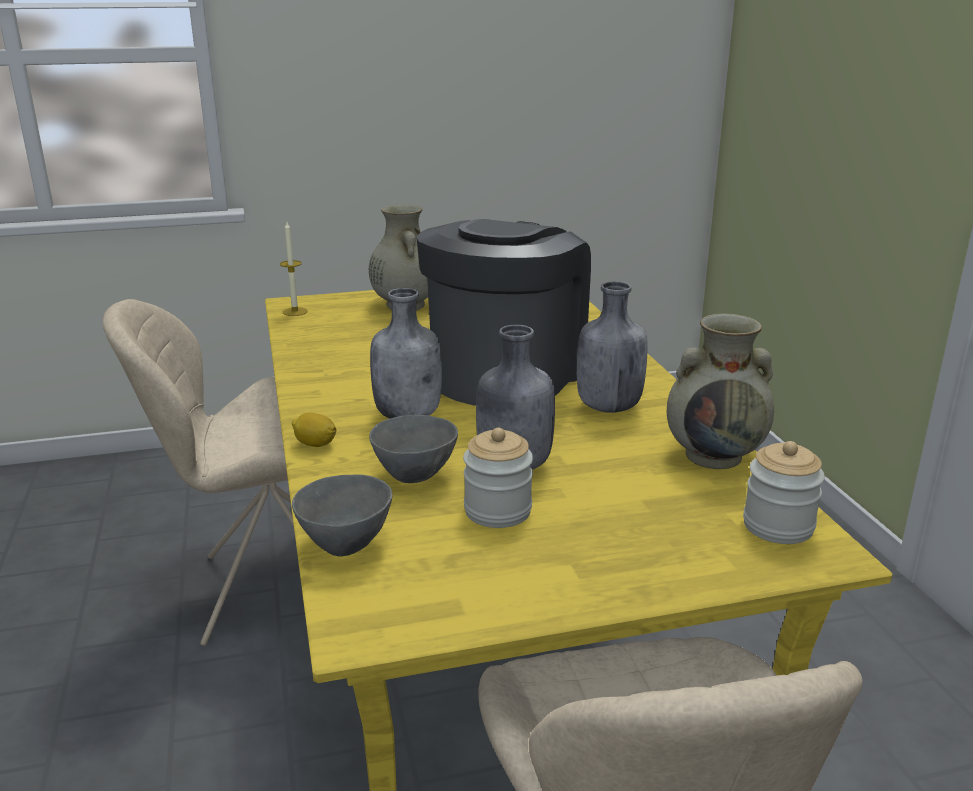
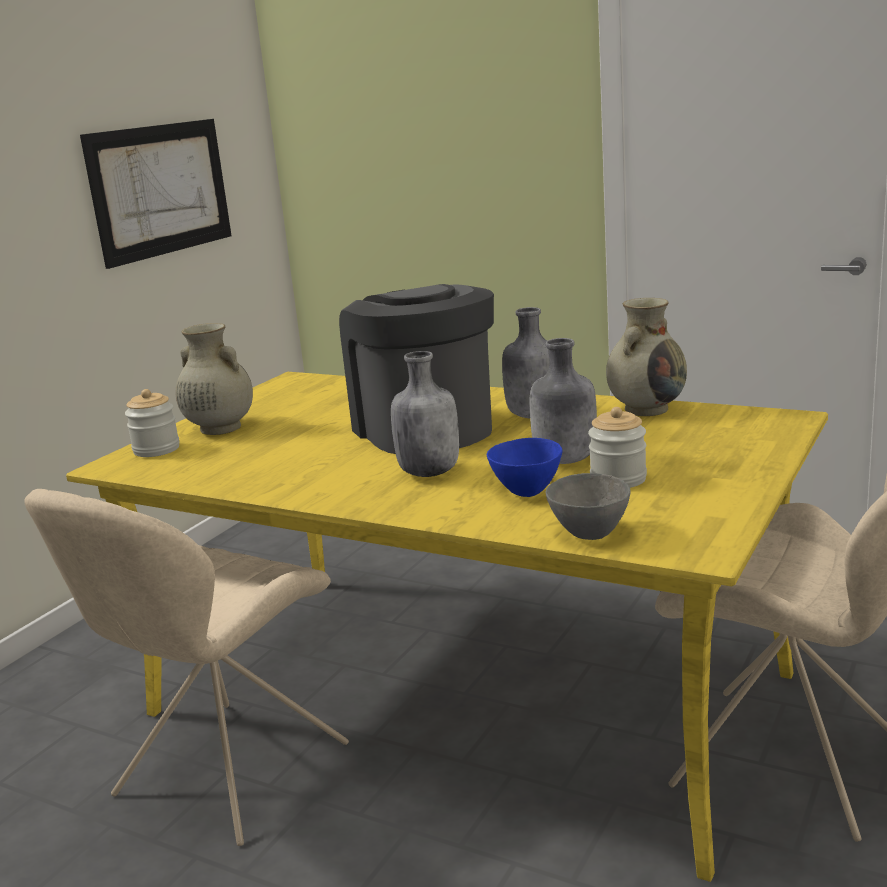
camera: 45 degrees left, 5 degrees down
(295, 312) = (131, 468): candle -> none
(315, 444) = (415, 512): lemon -> none
(415, 475) = (526, 491): grey bowl -> blue bowl
(556, 70) = (161, 190): none -> picture
(778, 526) = (748, 419): jar -> jar (156, 449)

